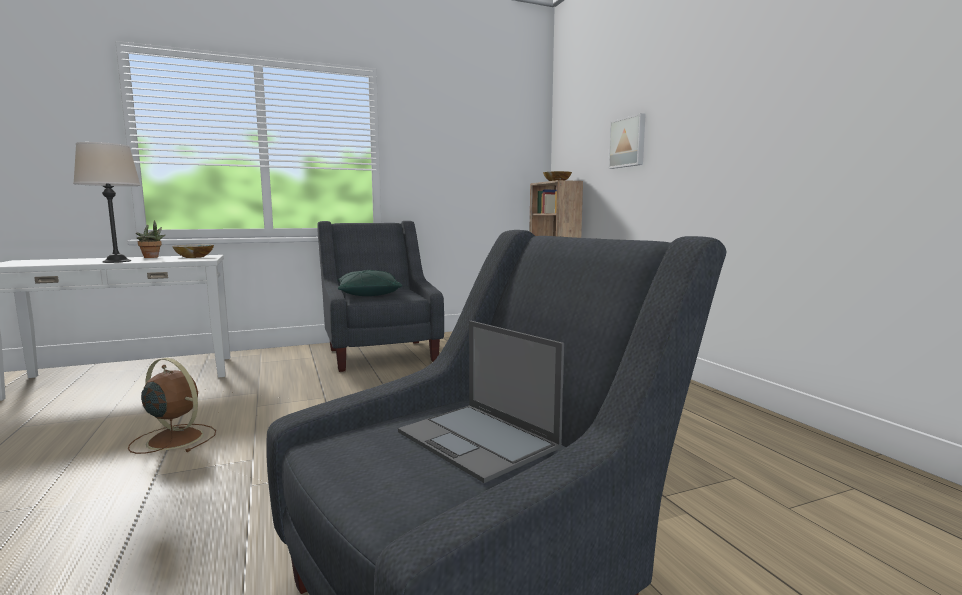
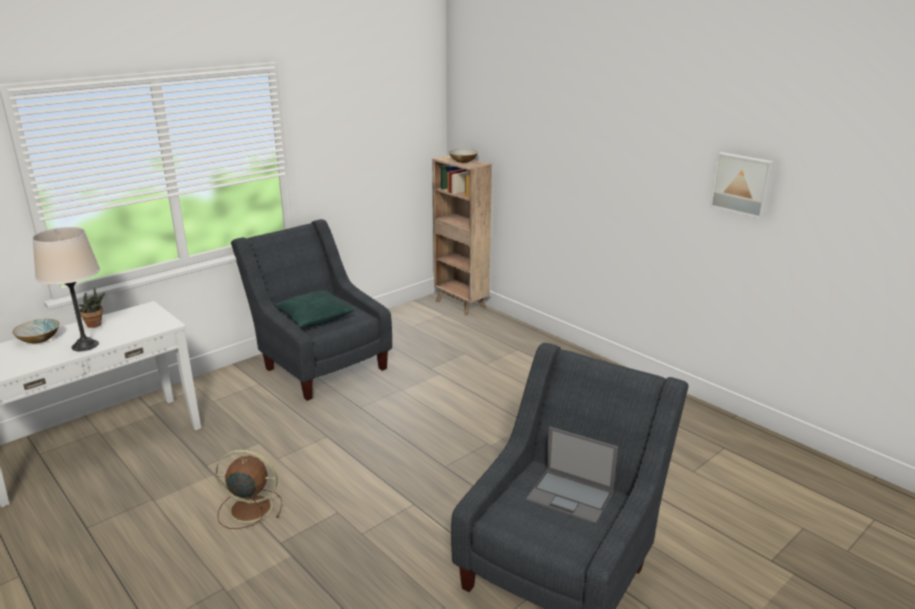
camera: 20 degrees left, 15 degrees up
(194, 257) = (142, 317): bowl -> bowl (39, 339)
(628, 142) = (543, 144): picture -> picture (742, 184)

